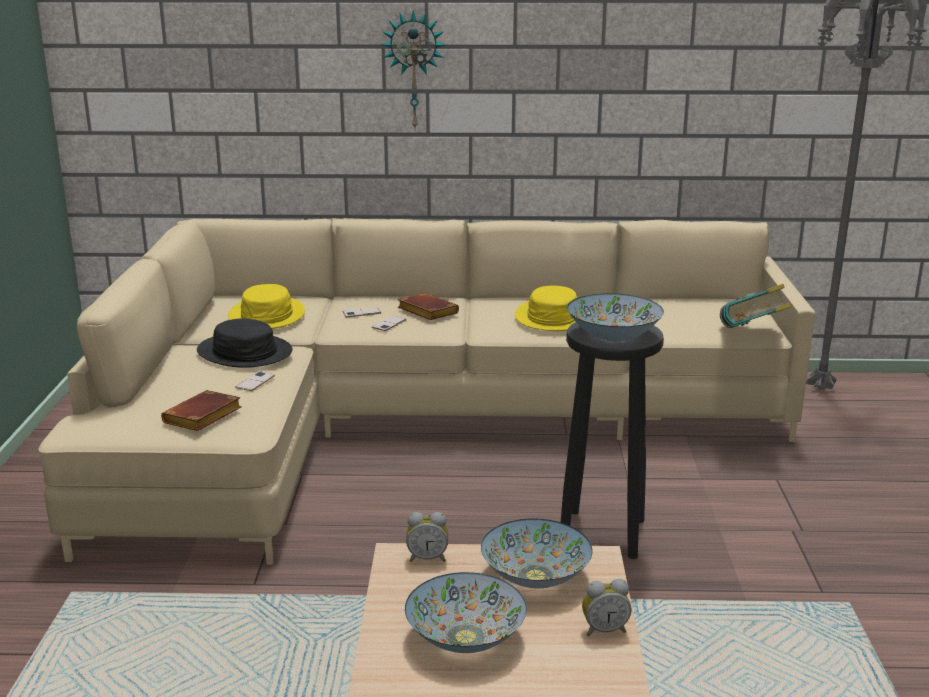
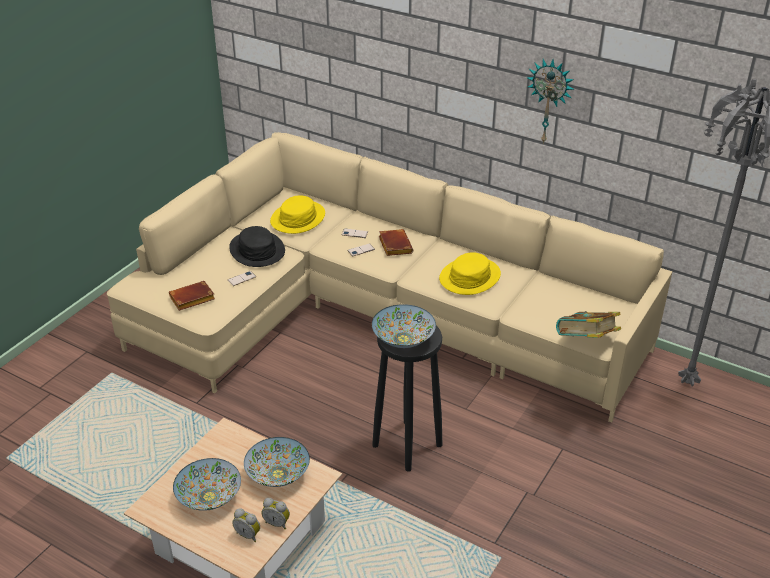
camera: 30 degrees right, 15 degrees up
(414, 70) = (427, 69): wall clock -> wall clock (549, 100)
(427, 558) = (238, 438): alarm clock -> alarm clock (248, 534)

